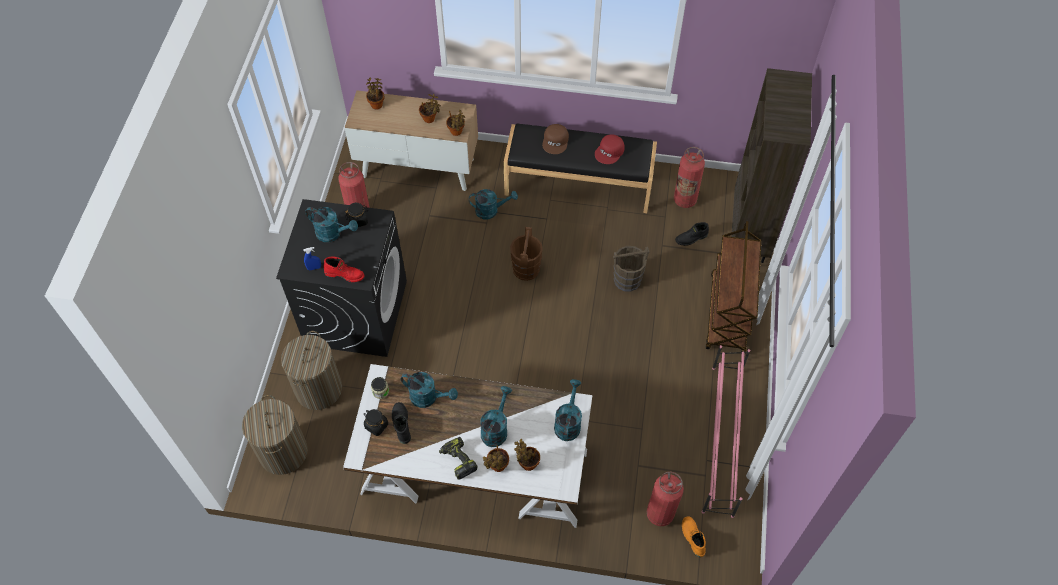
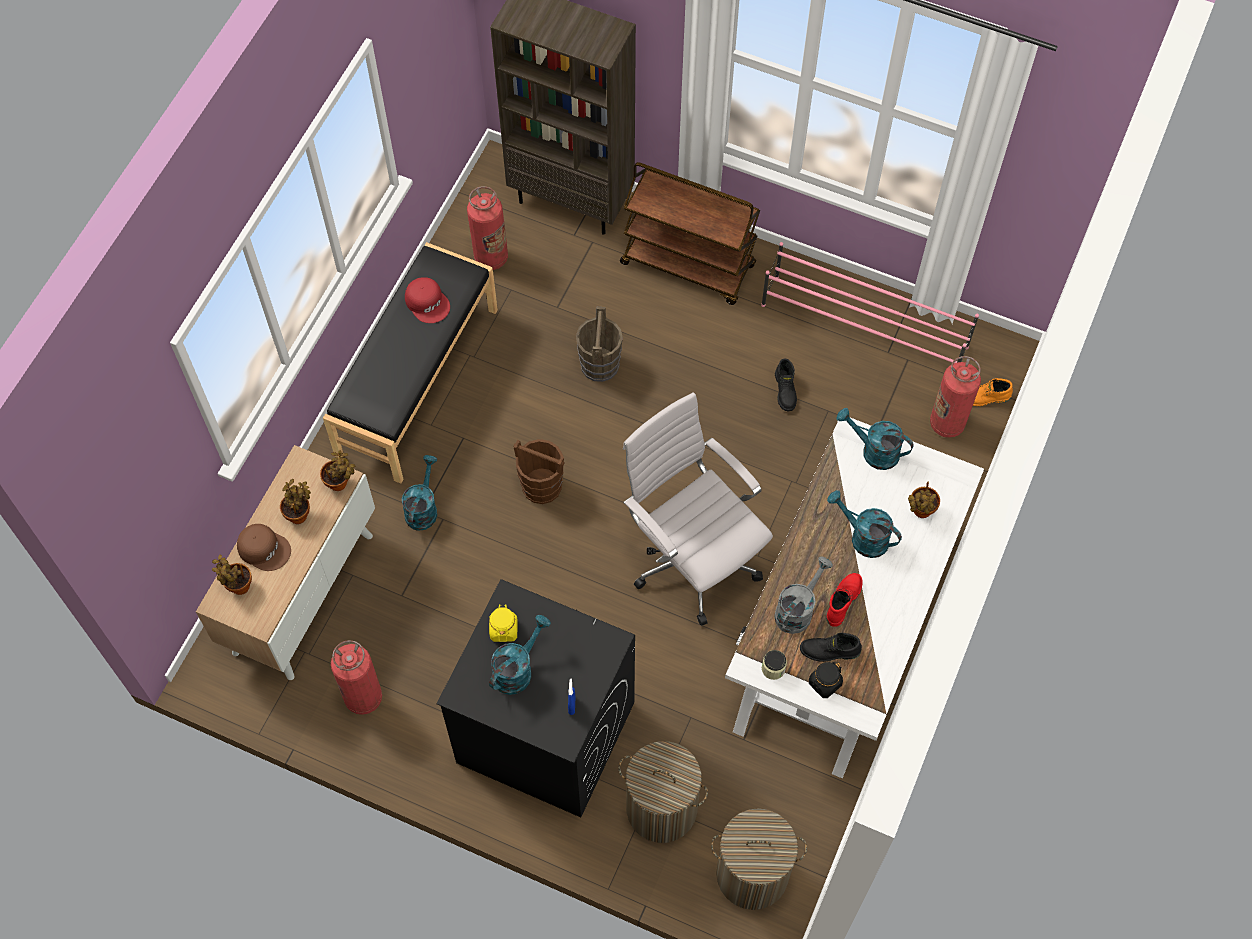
camera: 75 degrees left, 5 degrees up
(345, 274) = (596, 664): red boot -> red boot (842, 600)
(358, 220) = (503, 629): black jar -> yellow jar
(428, 397) = (797, 609): turquoise watering can -> grey watering can
(457, 460) = (898, 592): power drill -> none
(497, 467) = (917, 547): potted plant -> none
(498, 367) = (692, 559): none -> white office chair
(556, 141) = (383, 365): brown cap -> brown cap (264, 548)
(691, 238) = (558, 269): black boot -> black boot (785, 390)

